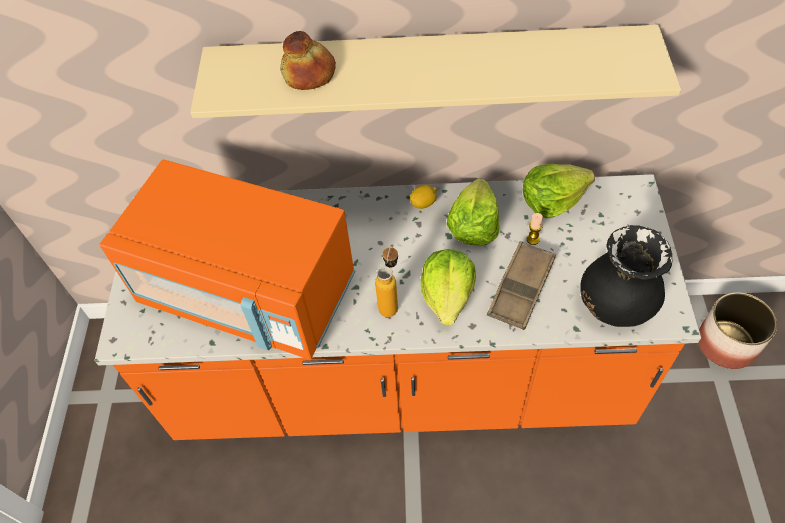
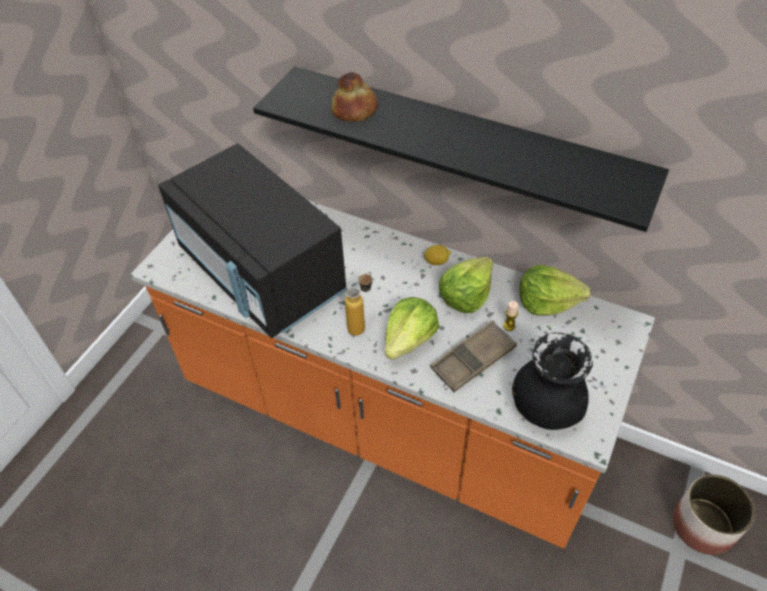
camera: 25 degrees right, 5 degrees down
(249, 293) = (262, 273): orange microwave -> black microwave
(429, 68) = (463, 143): beige shelf -> black shelf

